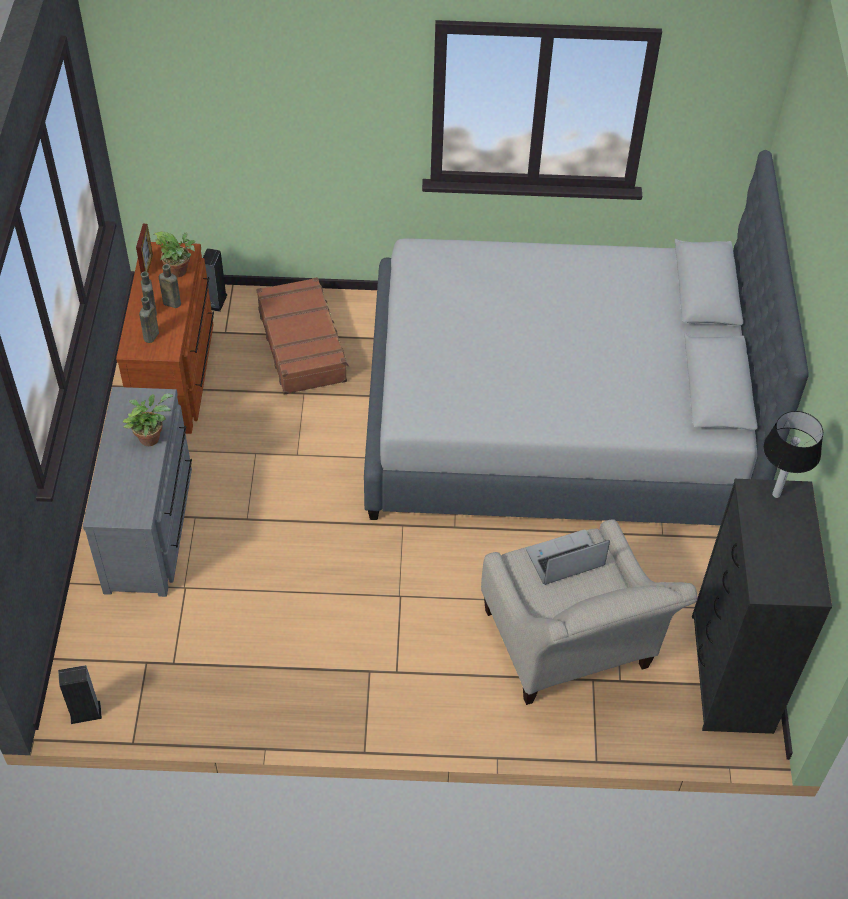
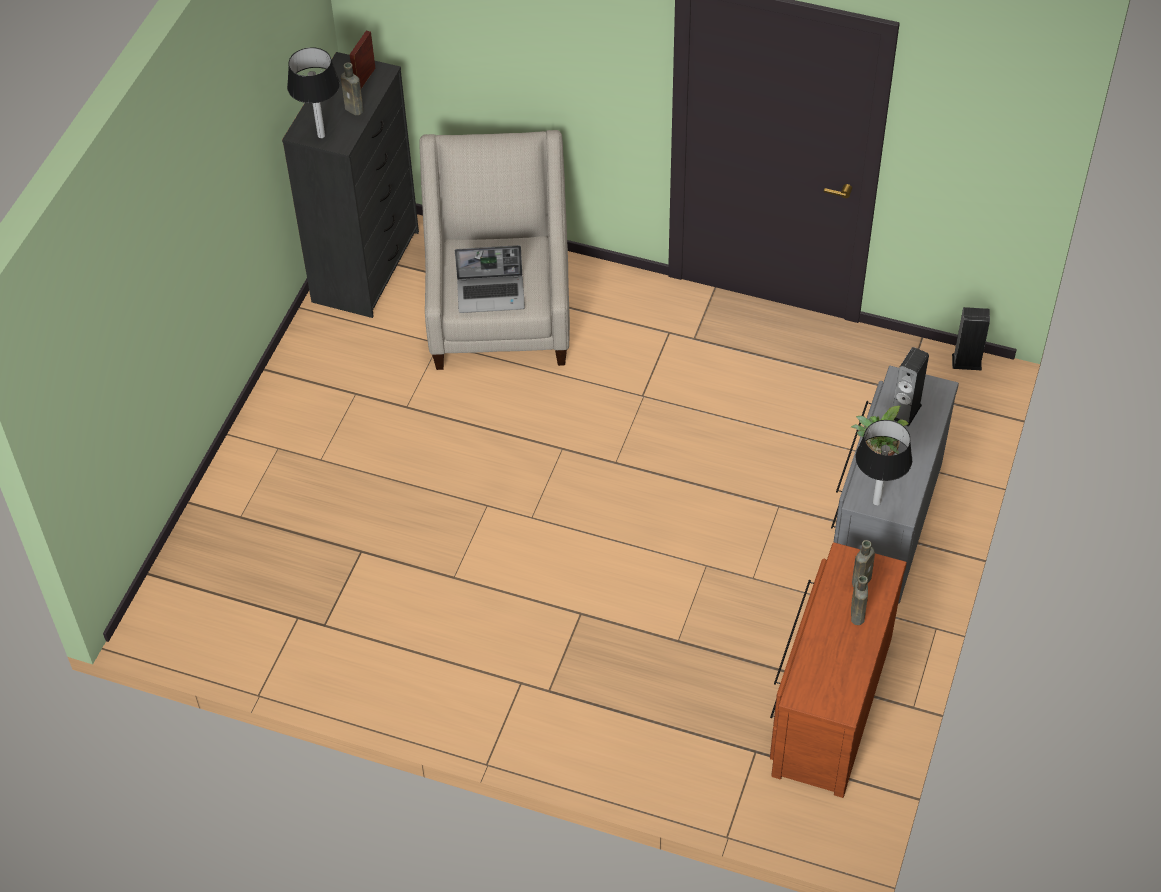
camera: 160 degrees left, 0 degrees up
(147, 266) = (853, 683): picture frame -> picture frame (365, 79)
(147, 398) = (876, 502): none -> table lamp
(170, 302) = (831, 621): brown bottle -> brown bottle (355, 109)
(180, 271) = (812, 665): potted plant -> none
(216, 301) = (758, 804): speaker -> speaker (905, 411)
(303, 345) = (661, 708): brown suitcase -> none
(557, 417) = (396, 541): grey bed -> none

